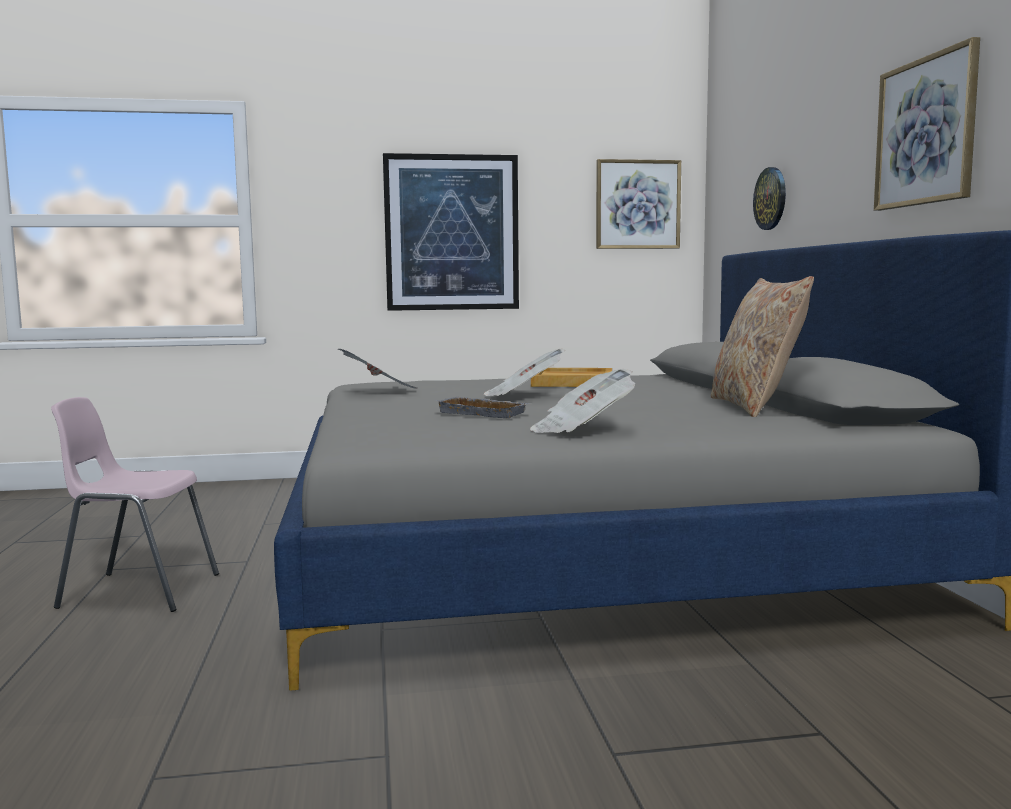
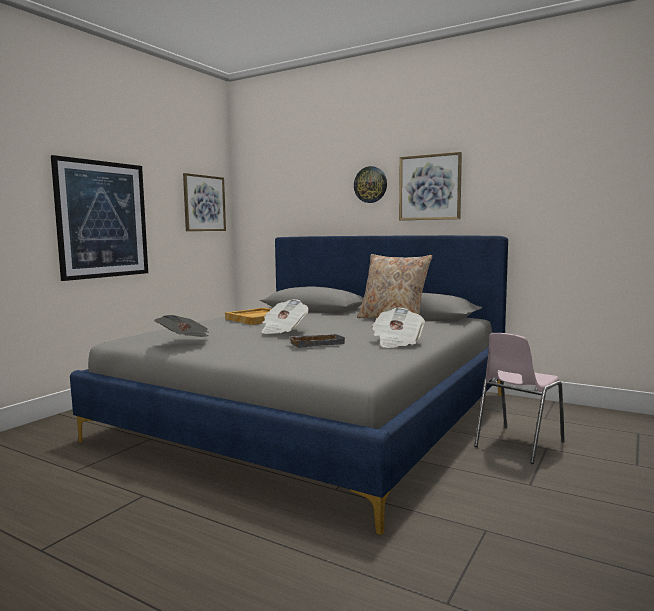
camera: 50 degrees left, 0 degrees up
(138, 591) = (122, 547): pink chair -> pink chair (517, 444)
(771, 198) = (306, 207): wall clock -> wall clock (370, 184)

